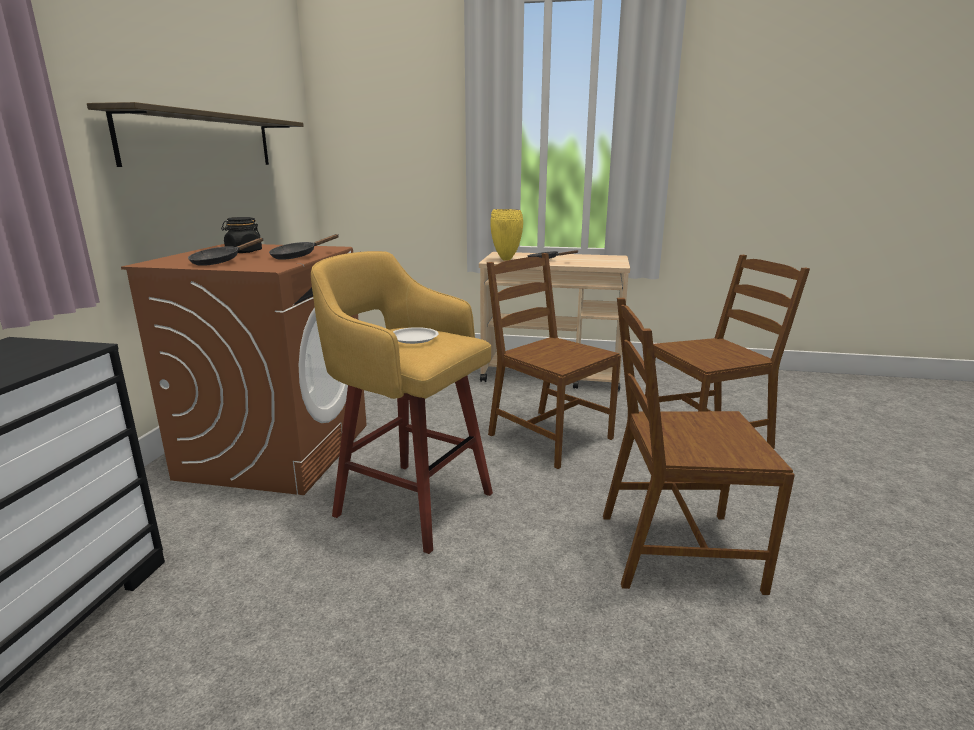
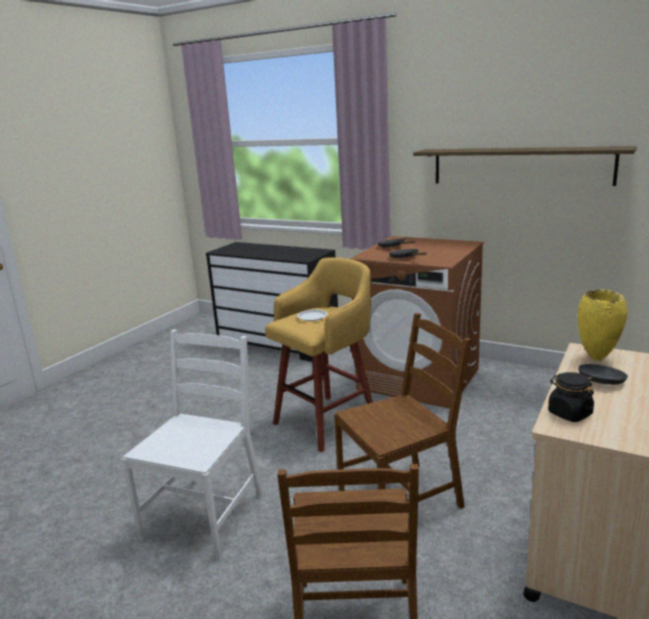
camera: 110 degrees right, 0 degrees up
(244, 251) = (434, 247): black jar -> black jar (569, 413)
(676, 550) = (205, 515): brown chair -> white chair

